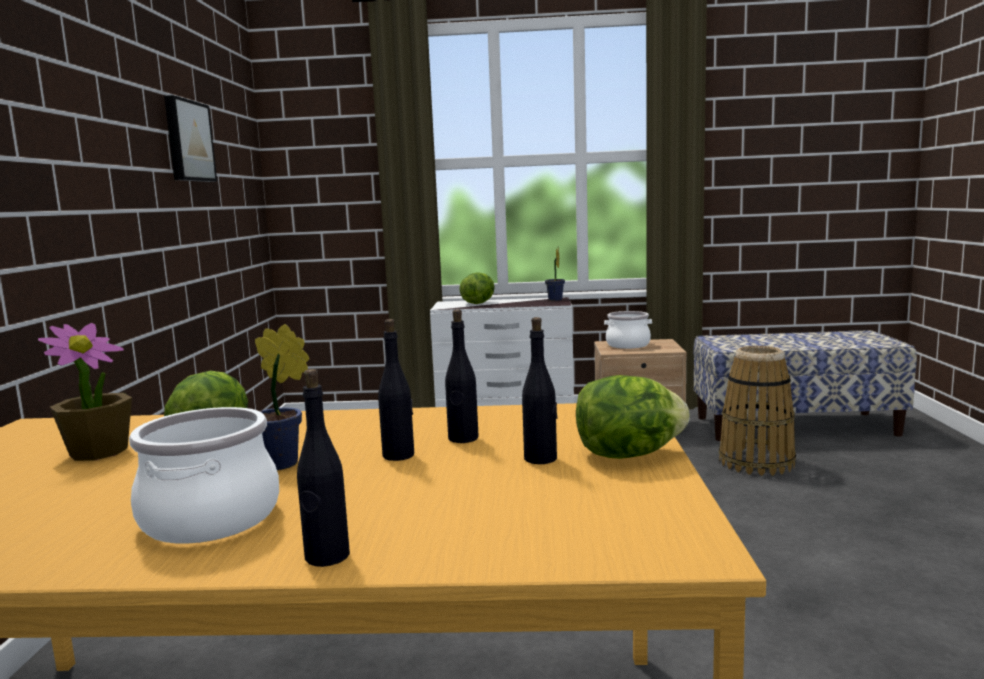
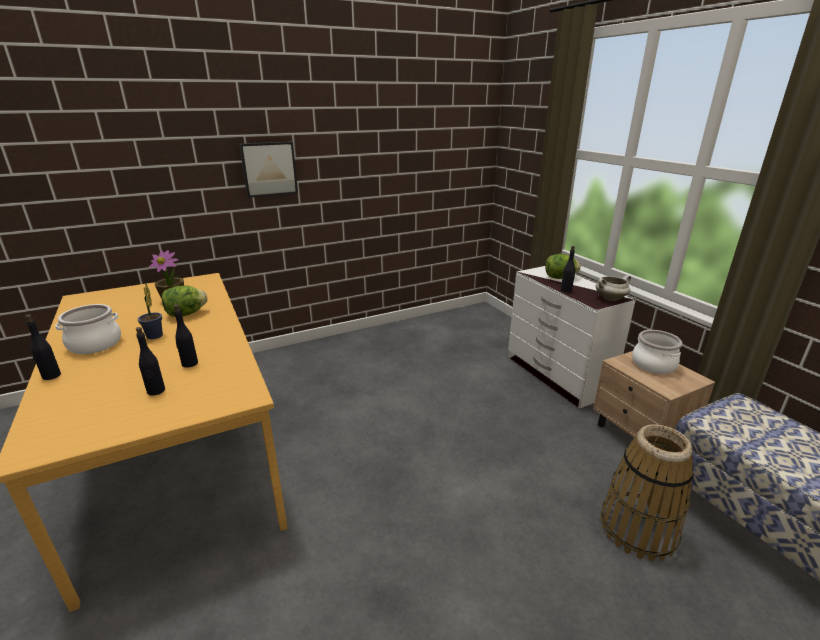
camera: 60 degrees right, 15 degrees up
(187, 141) = (397, 134): picture -> picture (269, 169)
(399, 455) = (164, 356): black bottle -> black bottle (566, 290)
(555, 300) = (610, 298): potted plant -> white cooking pot
(628, 455) = (160, 414): lettuce -> none

